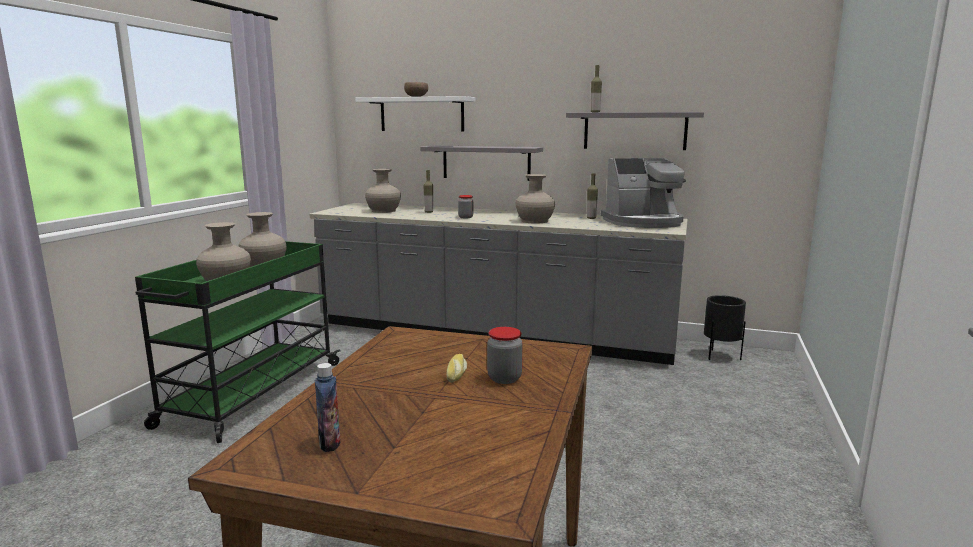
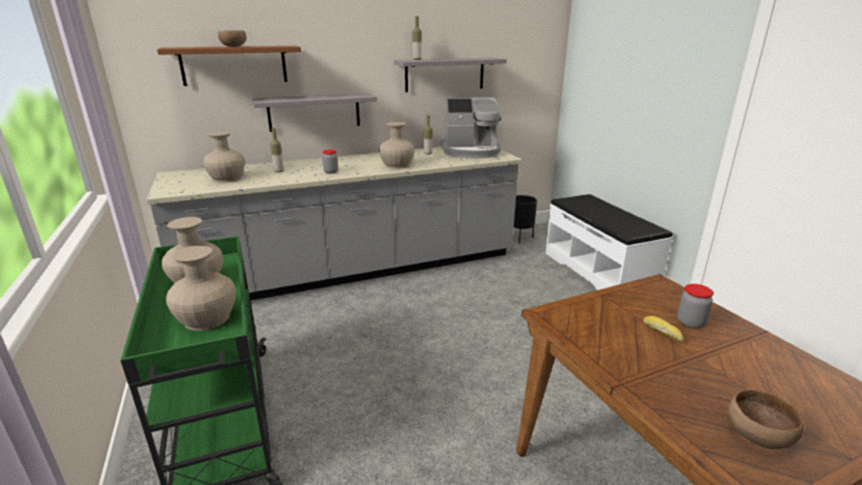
camera: 40 degrees left, 10 degrees up
(330, 444) = (756, 435): bottle -> brown bowl
(421, 114) = (234, 65): white shelf -> brown shelf
(643, 222) = (471, 152): coffee machine -> coffee machine turned 45 degrees clockwise
(776, 417) = (598, 272): none -> white bench

